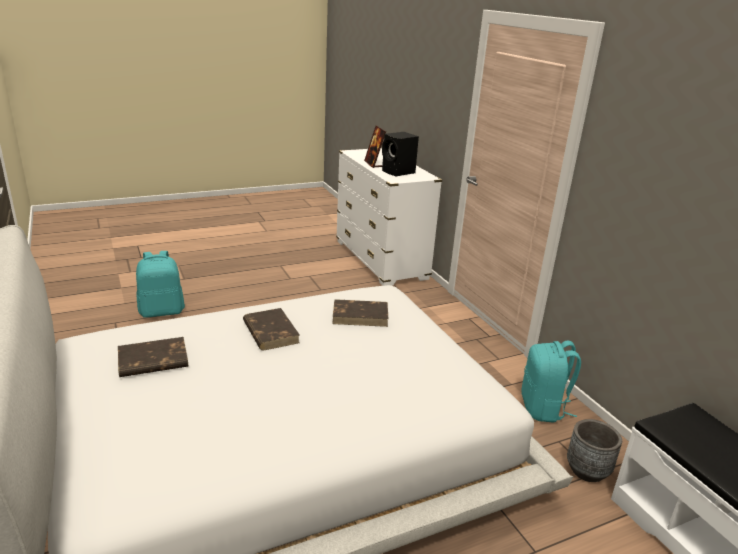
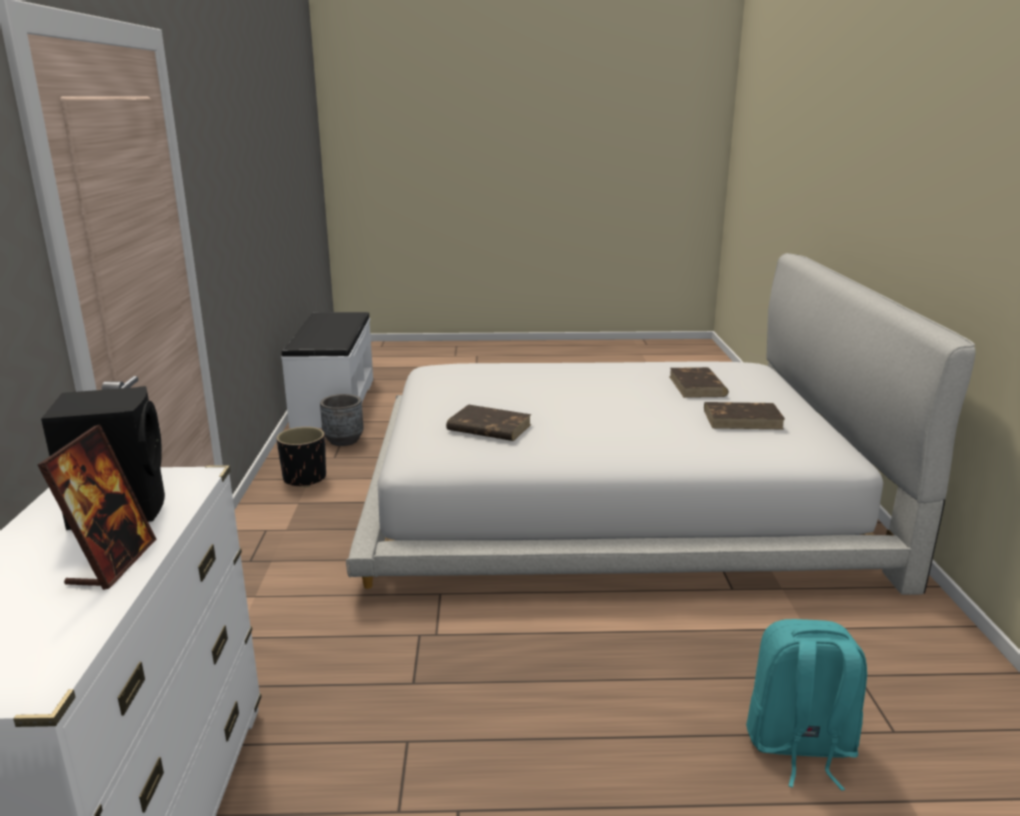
camera: 155 degrees left, 5 degrees down
(270, 332) = (609, 426): brown book -> brown book (697, 386)
(543, 408) = (304, 478): turquoise backpack -> black planter

